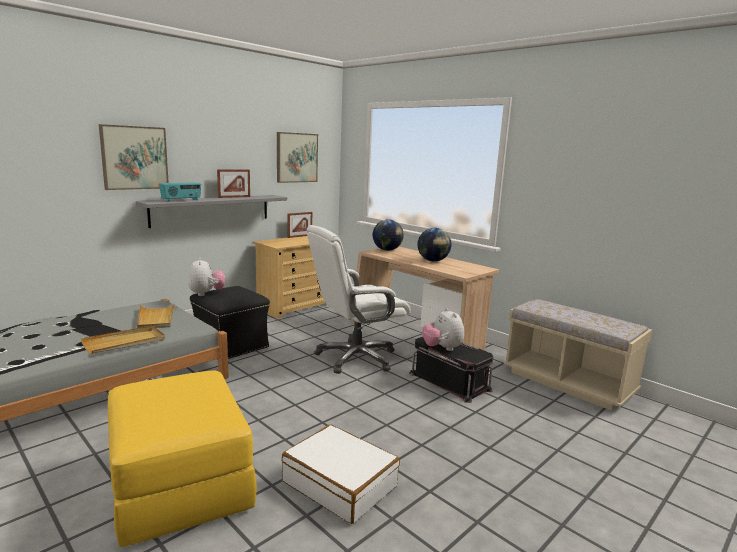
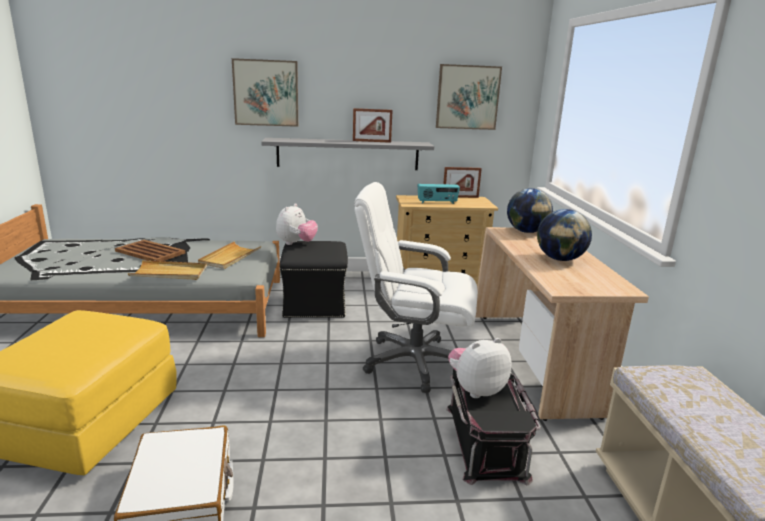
camera: 40 degrees right, 5 degrees up
(63, 332) = (150, 252): none -> brown tray
(181, 200) = (305, 140): radio -> radio (437, 203)
(442, 348) = (476, 389): plush toy -> plush toy turned 45 degrees clockwise

